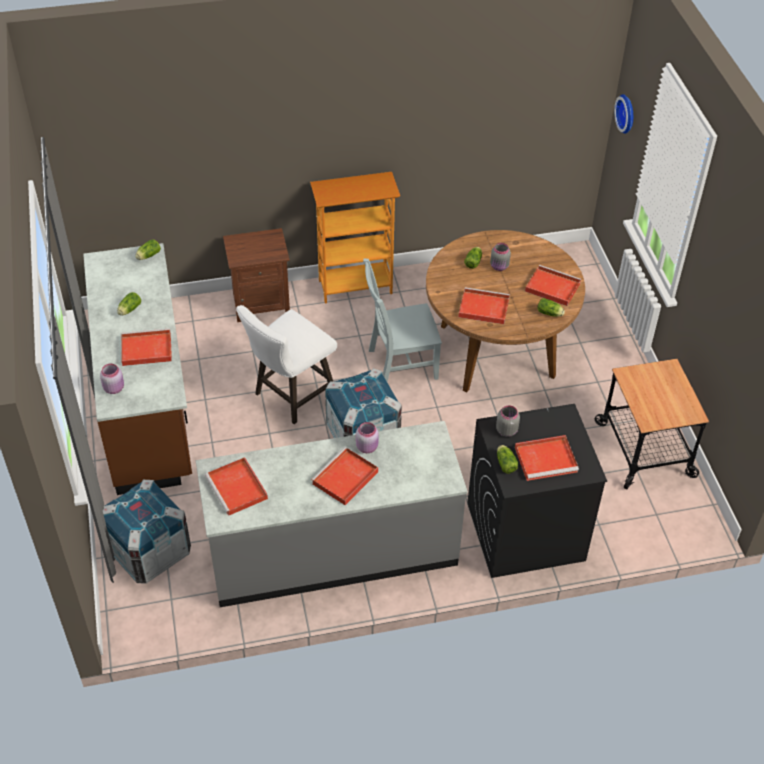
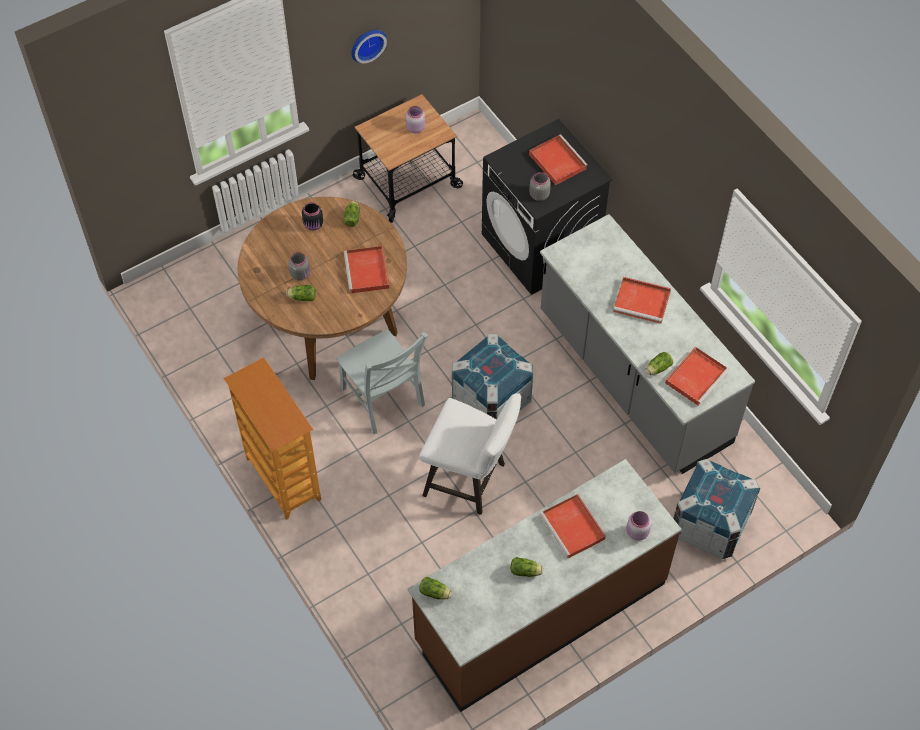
camera: 110 degrees left, 10 degrees up
(260, 303) = (346, 564): brown nightstand -> none
(367, 446) = (599, 297): pink jar -> pink jar (415, 128)
(505, 463) = (575, 187): lettuce -> lettuce (657, 369)
(551, 287) = (314, 225): red tray -> black jar
(627, 113) = (122, 138): wall clock -> wall clock (367, 43)

